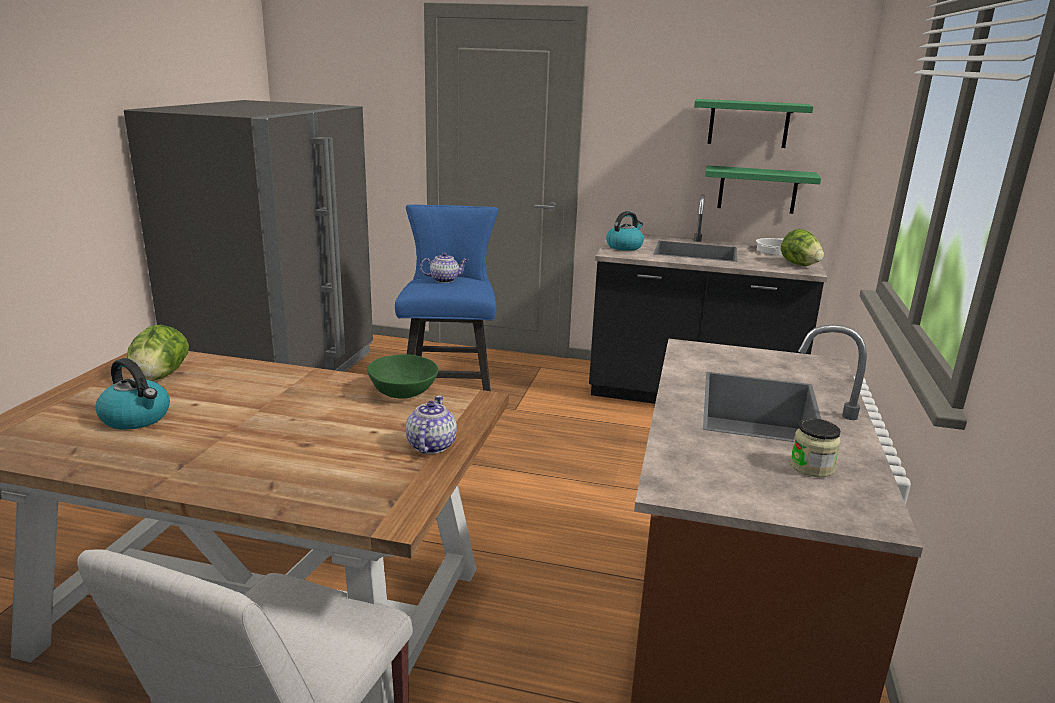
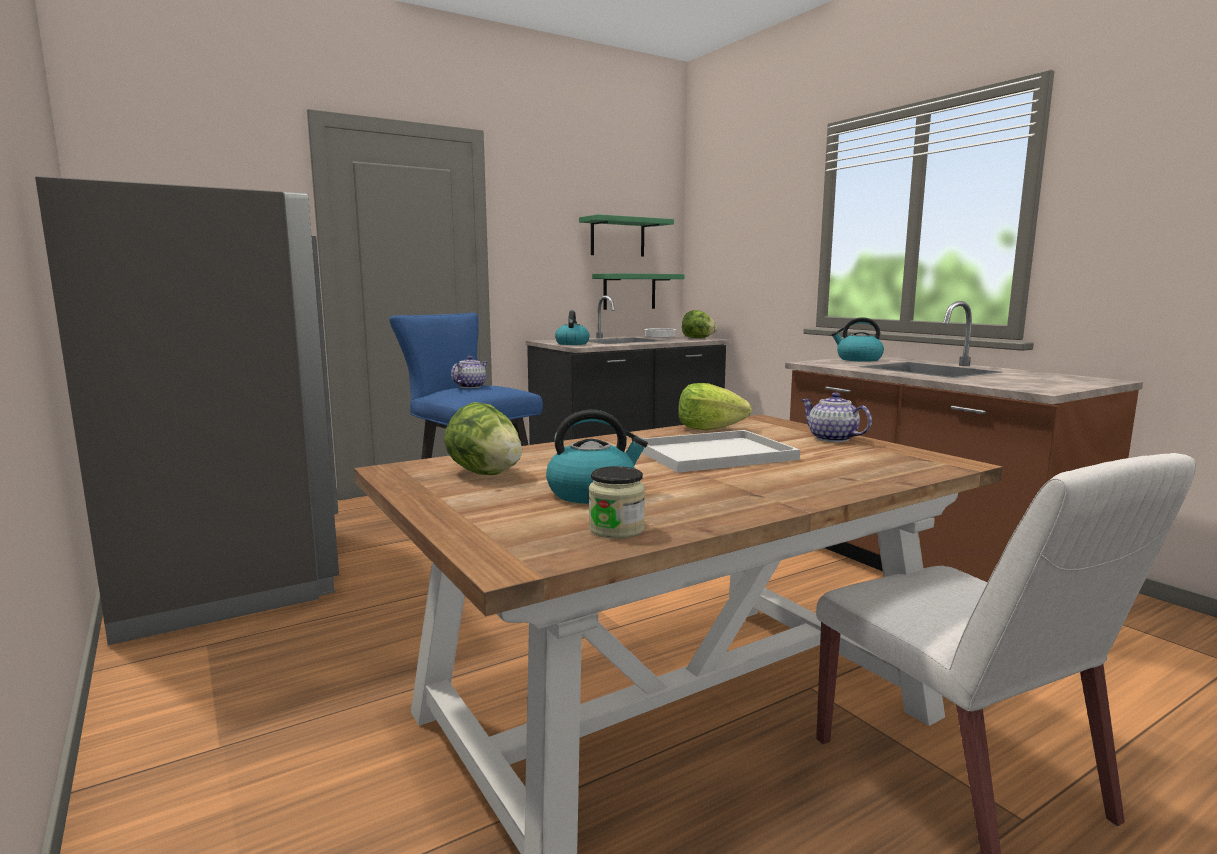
camera: 45 degrees left, 10 degrees down
(305, 419) = (715, 453): none -> white tray
(404, 392) = (709, 428): green bowl -> lettuce
(771, 360) = (858, 359): none -> kettle
(812, 467) = (1030, 376): jar -> jar (616, 529)

